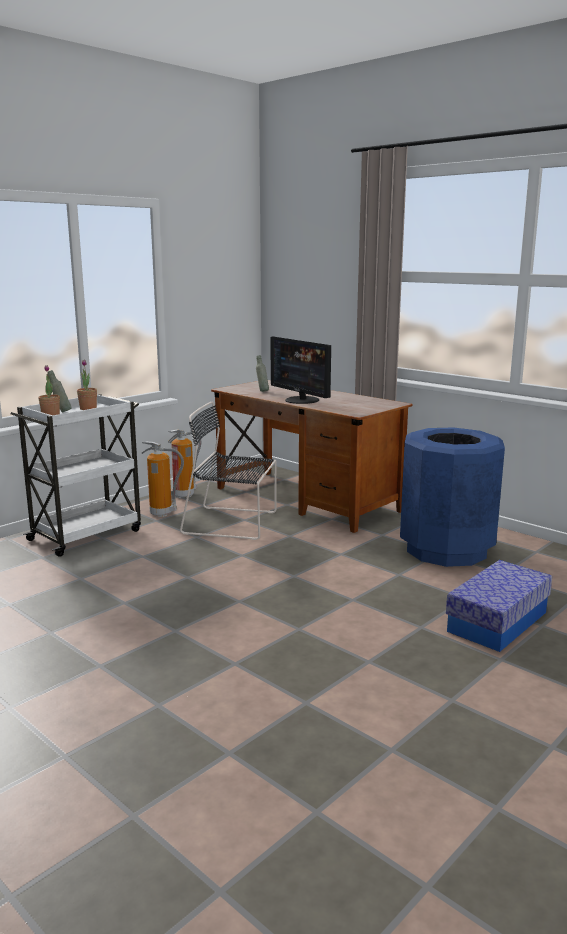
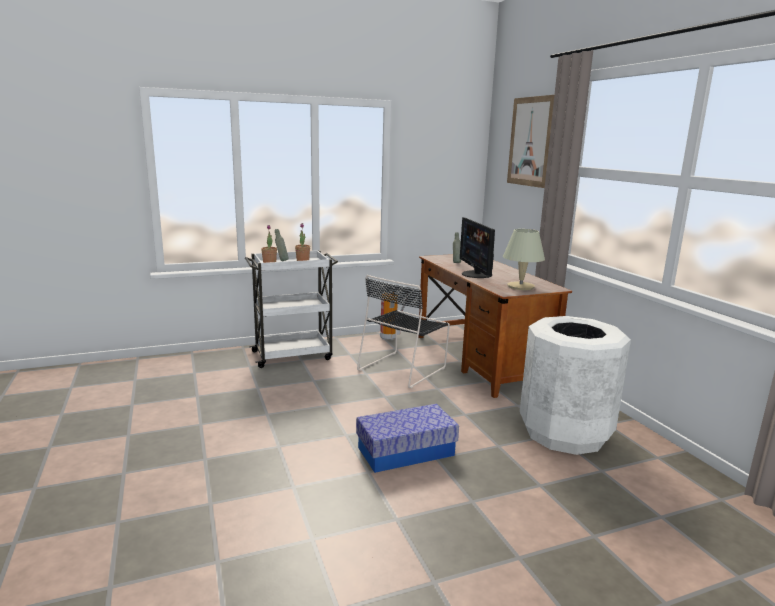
camera: 25 degrees right, 0 degrees up
(162, 513) = (359, 349): fire extinguisher -> none
(233, 523) = (403, 368): black chair -> black chair turned 90 degrees counterclockwise
(325, 246) = (530, 142): none -> picture
(362, 406) = (521, 286): none -> beige table lamp
(446, 550) = (565, 433): blue trash can -> white trash can
(497, 621) = (550, 518): storage box -> storage box (406, 451)

